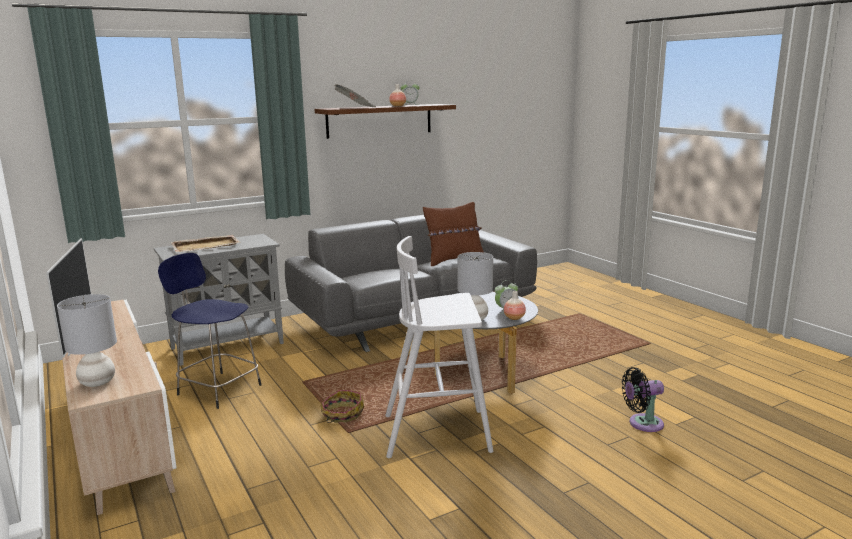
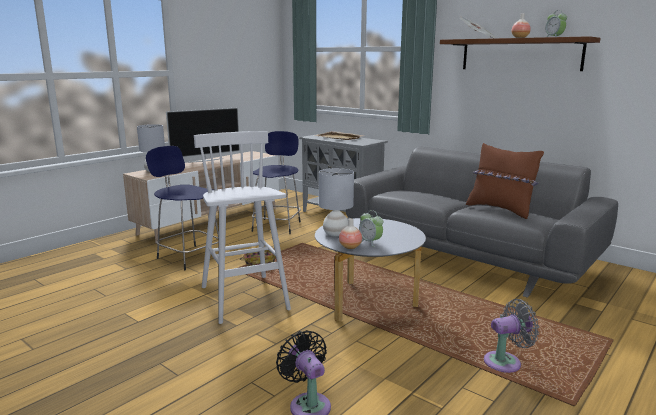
camera: 70 degrees right, 0 degrees up
(268, 463) = (188, 257): none -> blue stool
(598, 348) = (506, 362): none -> grey fan

